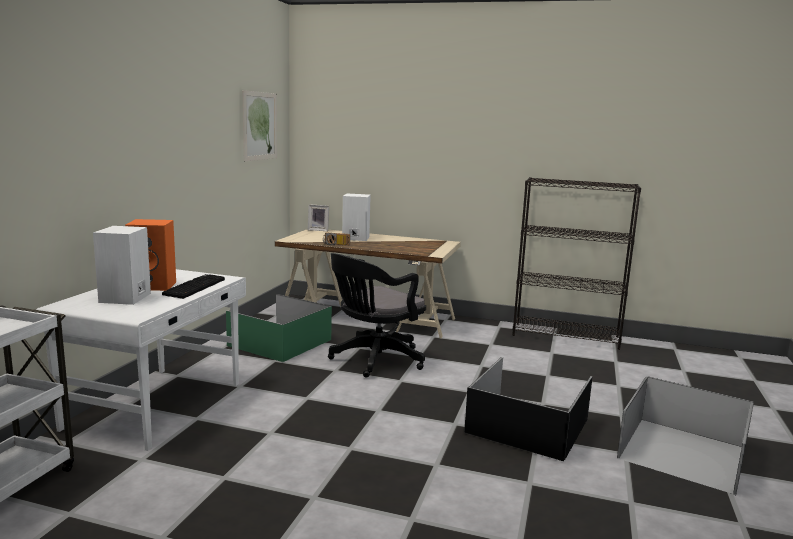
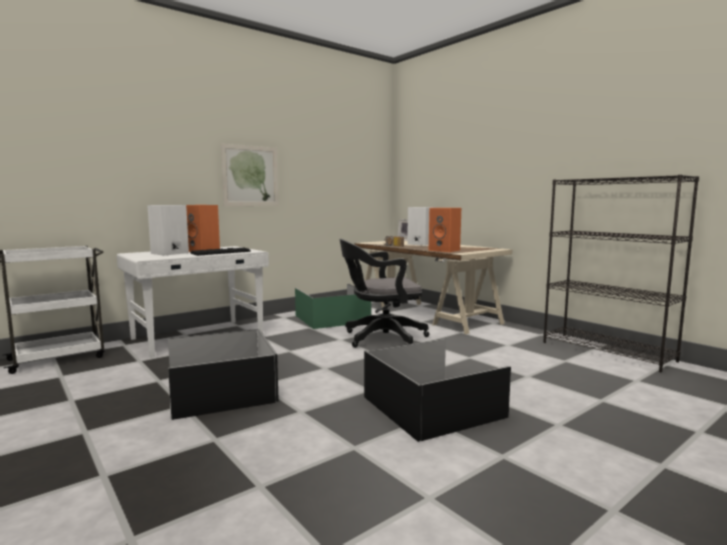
camera: 35 degrees right, 5 degrees down
(260, 126) = (354, 155): picture -> picture (250, 176)
(409, 250) = (445, 250): none -> orange speaker
(680, 452) = (580, 476): black storage box -> black storage box (221, 390)

